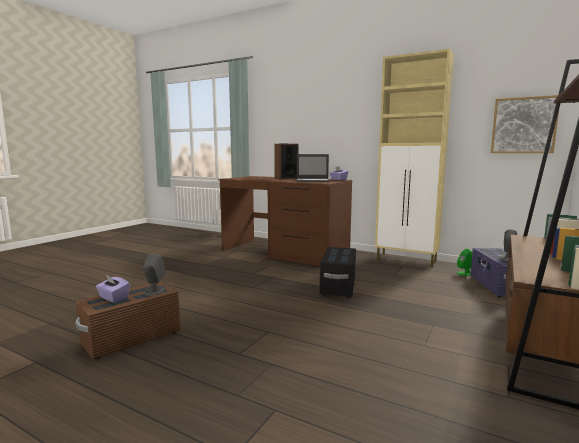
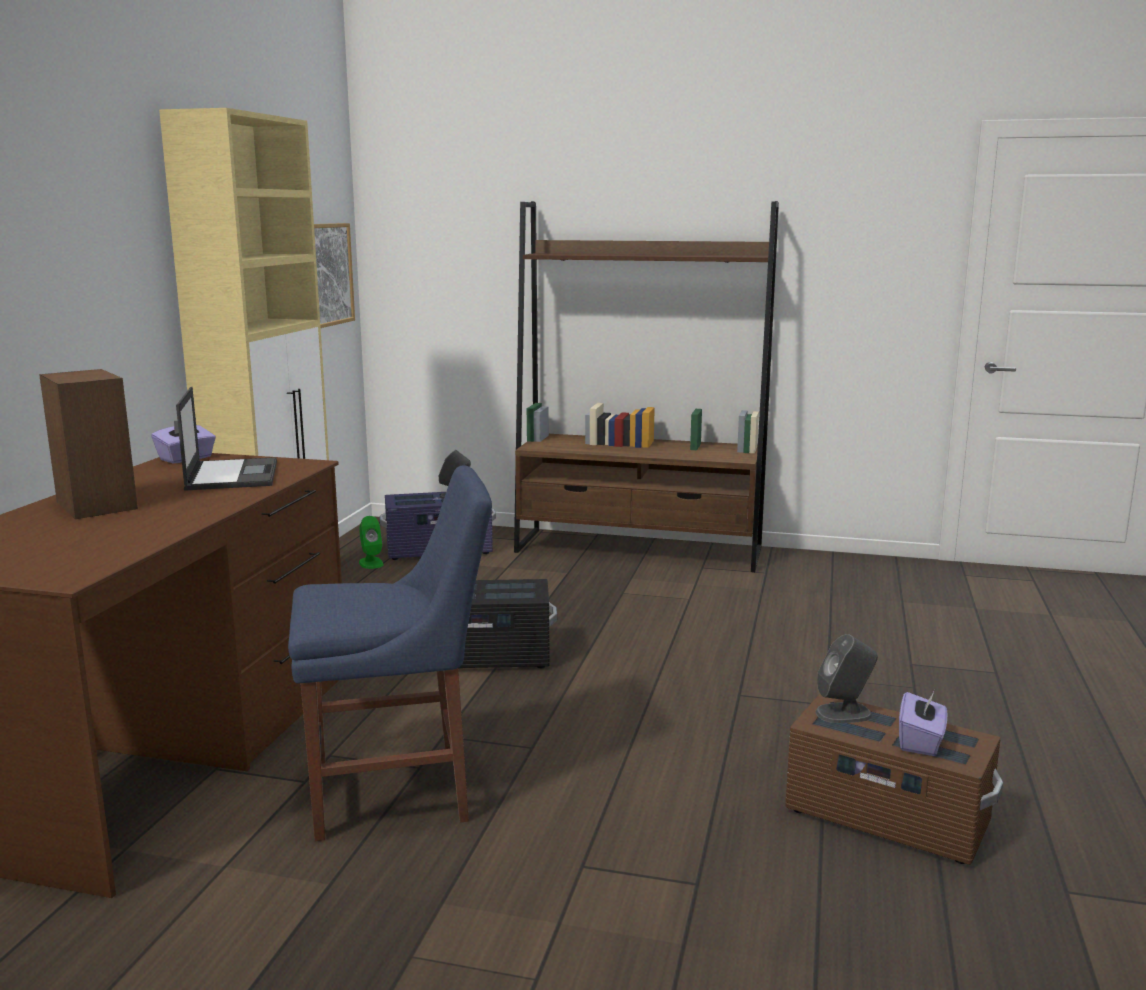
camera: 105 degrees left, 5 degrees up
(240, 271) = (399, 793): none -> blue chair

